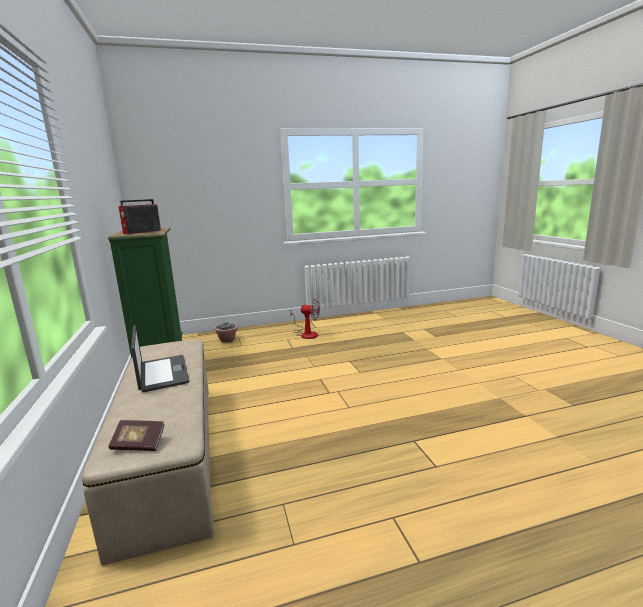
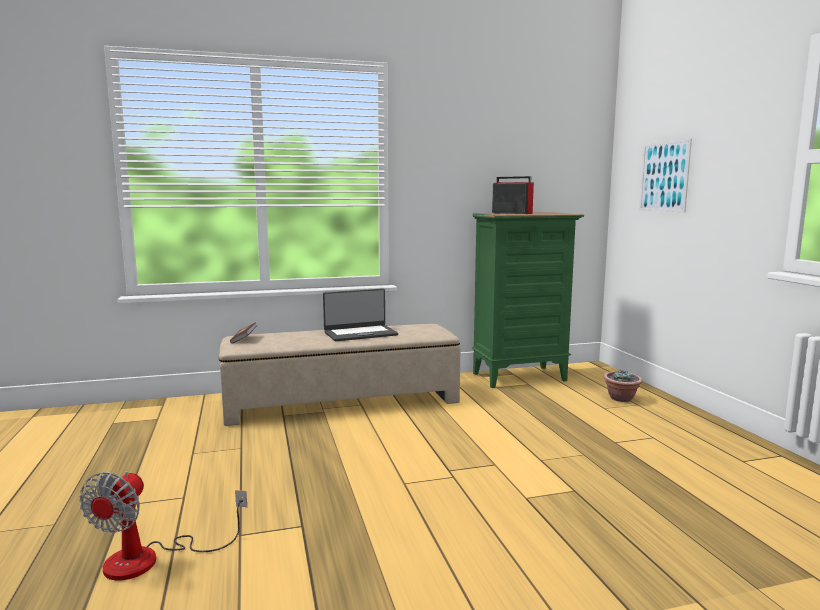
camera: 90 degrees right, 5 degrees down
(188, 197) = (664, 176): none -> picture
(306, 334) = (694, 452): fan -> fan (151, 559)

